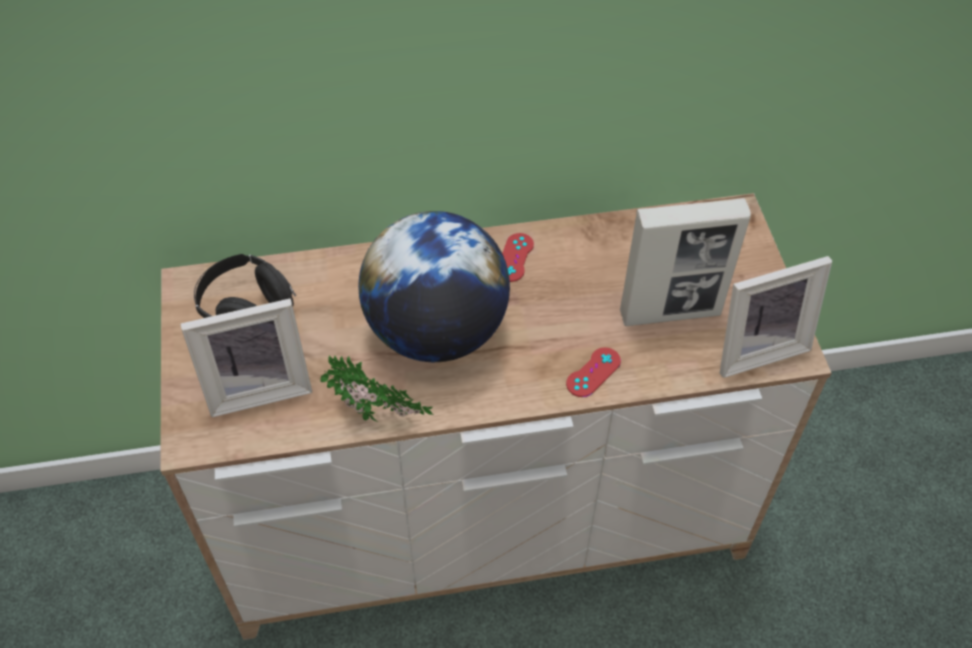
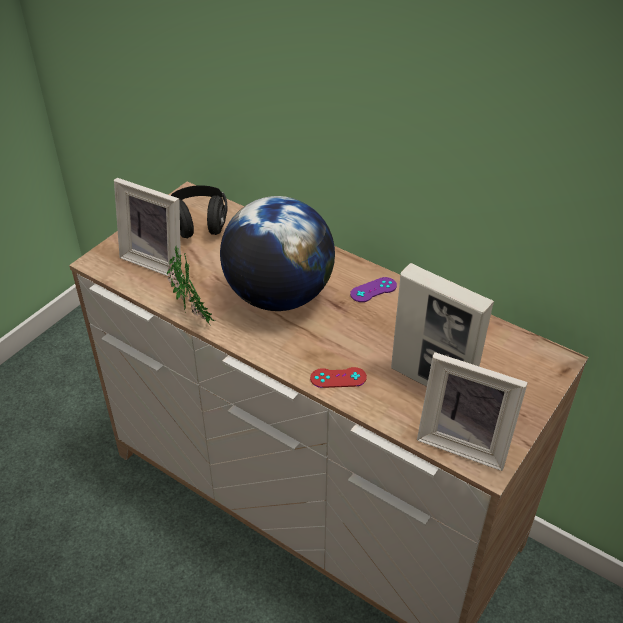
camera: 45 degrees right, 10 degrees down
(515, 257) = (373, 290): red game controller -> purple game controller

